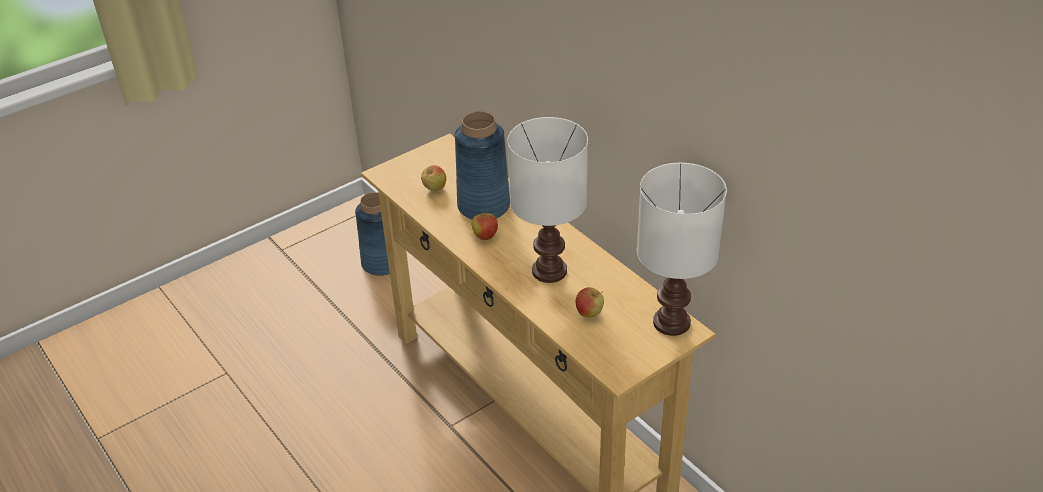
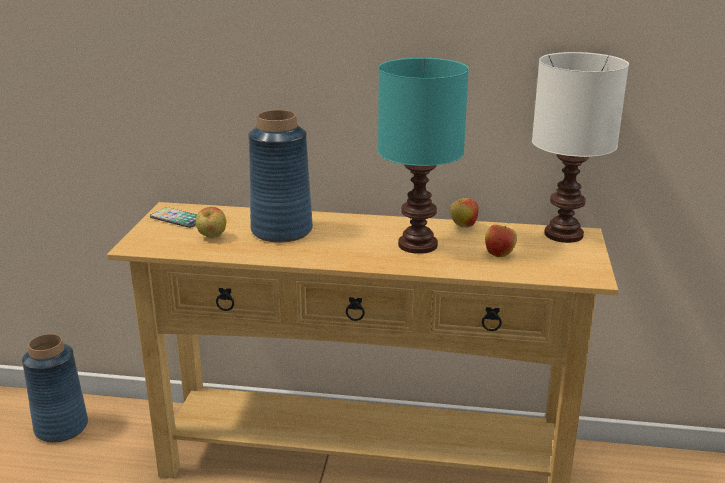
camera: 45 degrees left, 15 degrees down
(438, 158) = (178, 219): none -> phone
(485, 236) = (320, 247): apple -> apple (463, 226)
(551, 271) = (418, 244): white table lamp -> turquoise table lamp

